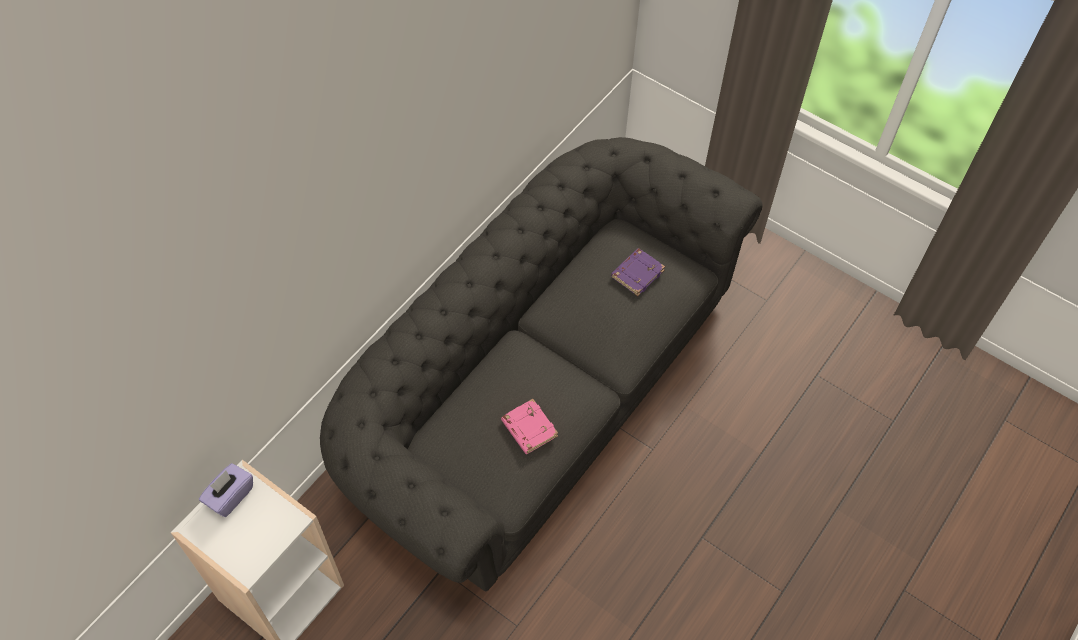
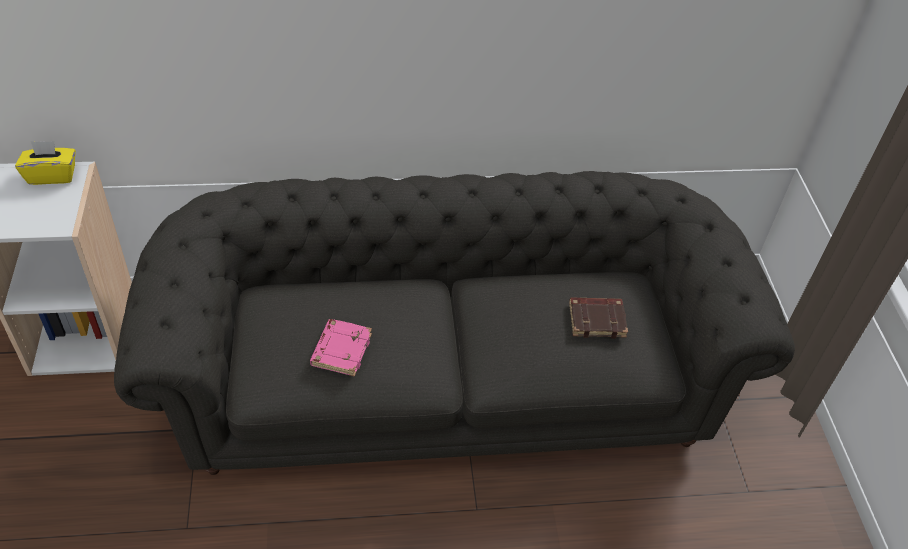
camera: 45 degrees right, 10 degrees down
(230, 496) = (52, 175): purple tissue box -> yellow tissue box
(637, 273) = (597, 320): purple book -> brown book

